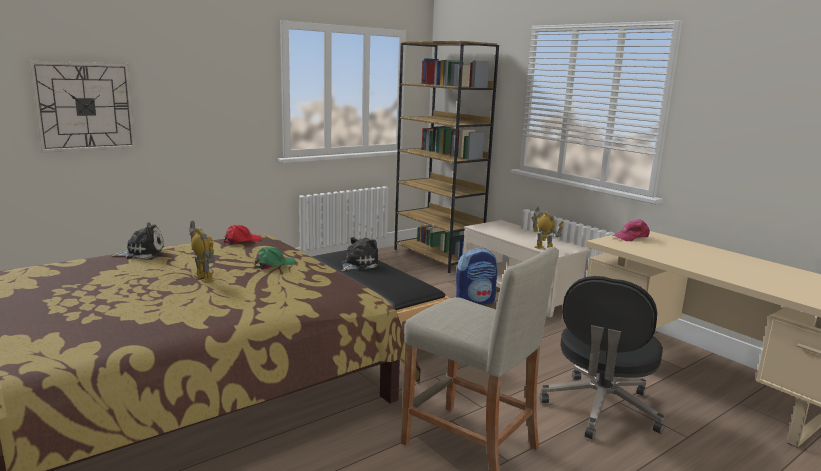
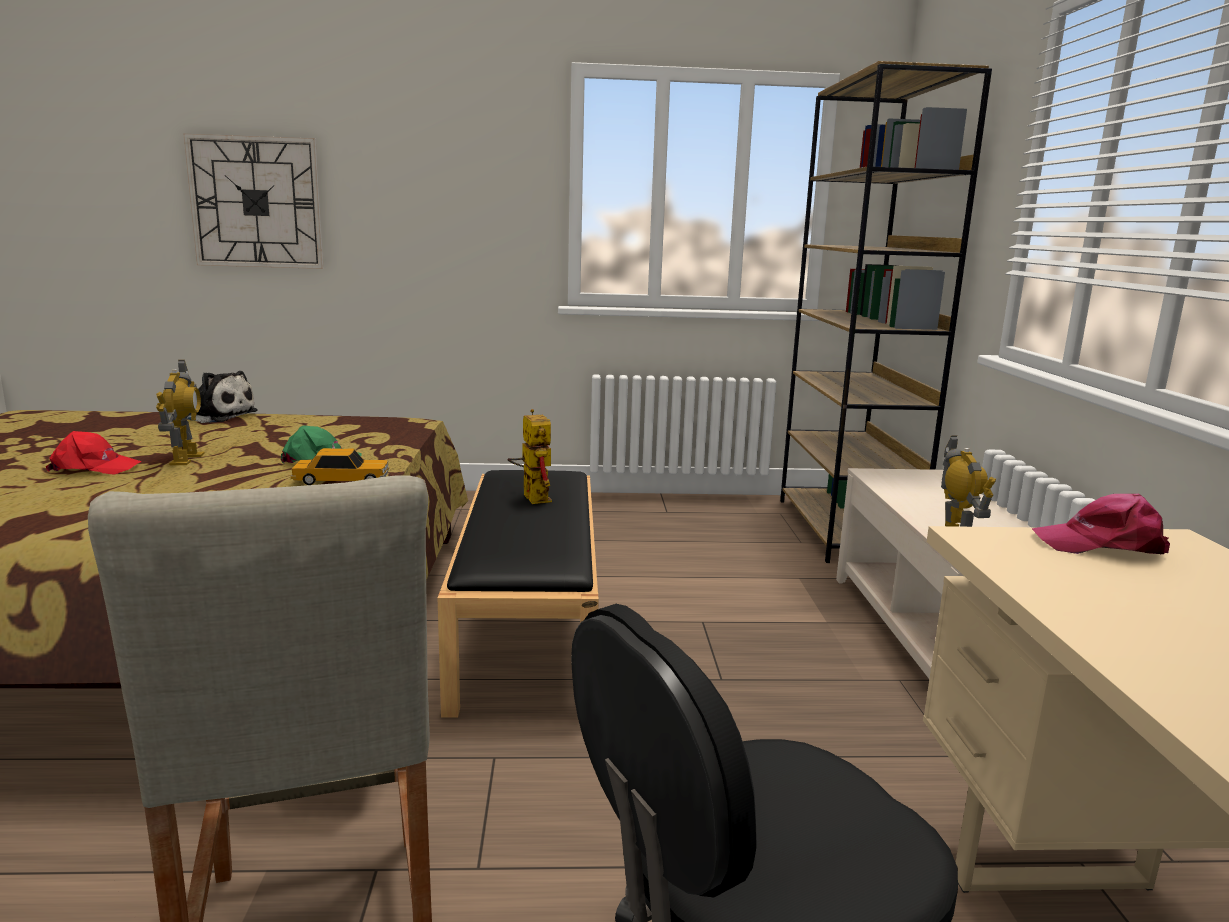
camera: 35 degrees right, 0 degrees up
(241, 240) = (372, 421): red cap -> red cap (94, 468)
(310, 271) = (342, 480): none -> toy car
(358, 264) = (531, 496): plush toy -> toy robot
(475, 301) = (803, 630): backpack -> none

